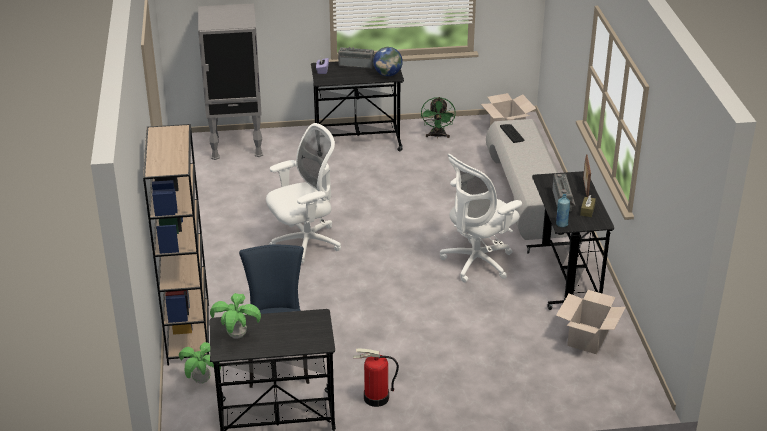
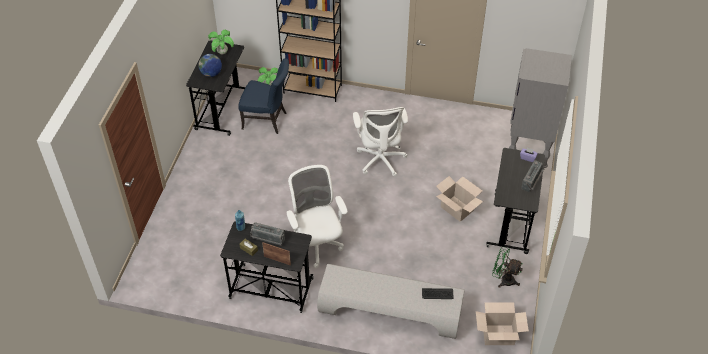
camera: 110 degrees right, 15 degrees up
(376, 398) = (212, 153): fire extinguisher -> none
(388, 74) = (507, 197): globe -> globe (211, 74)
(588, 339) = (202, 274): cardboard box -> cardboard box (456, 209)

